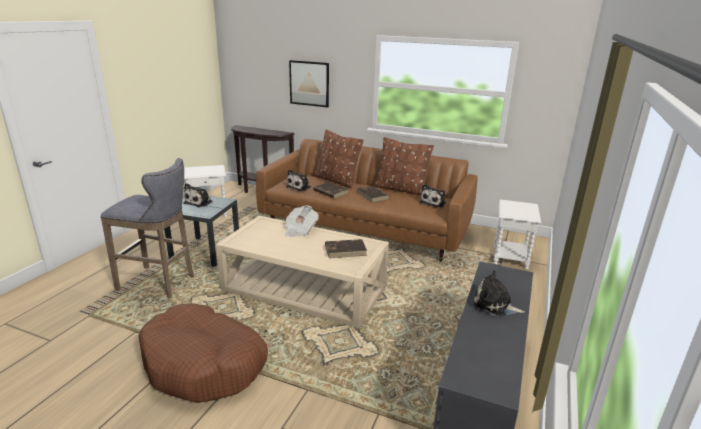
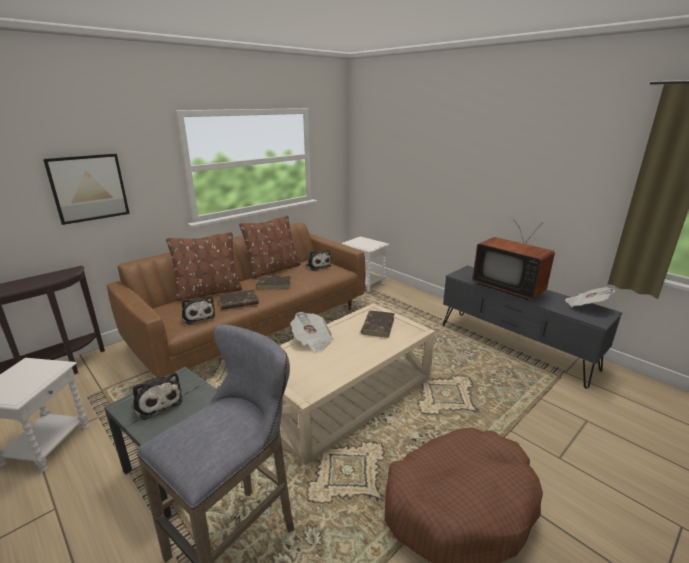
camera: 65 degrees left, 0 degrees up
(494, 305) = (509, 287): plush toy -> television
(501, 371) = (585, 306): none -> newspaper

